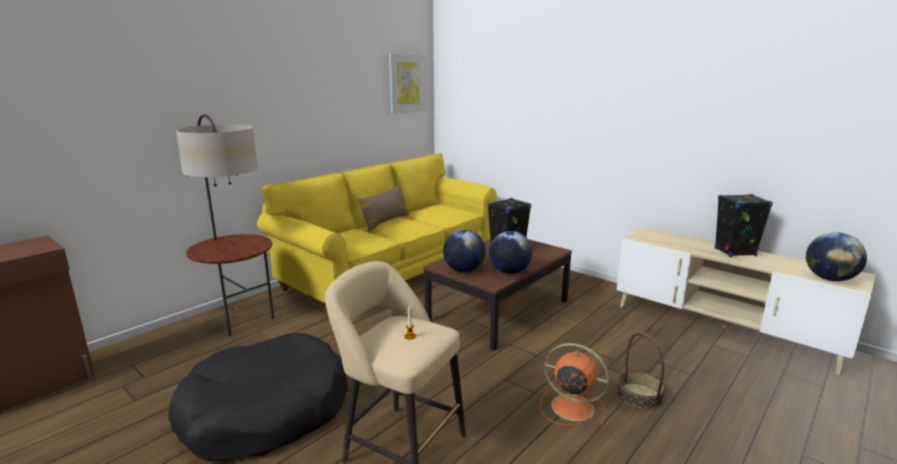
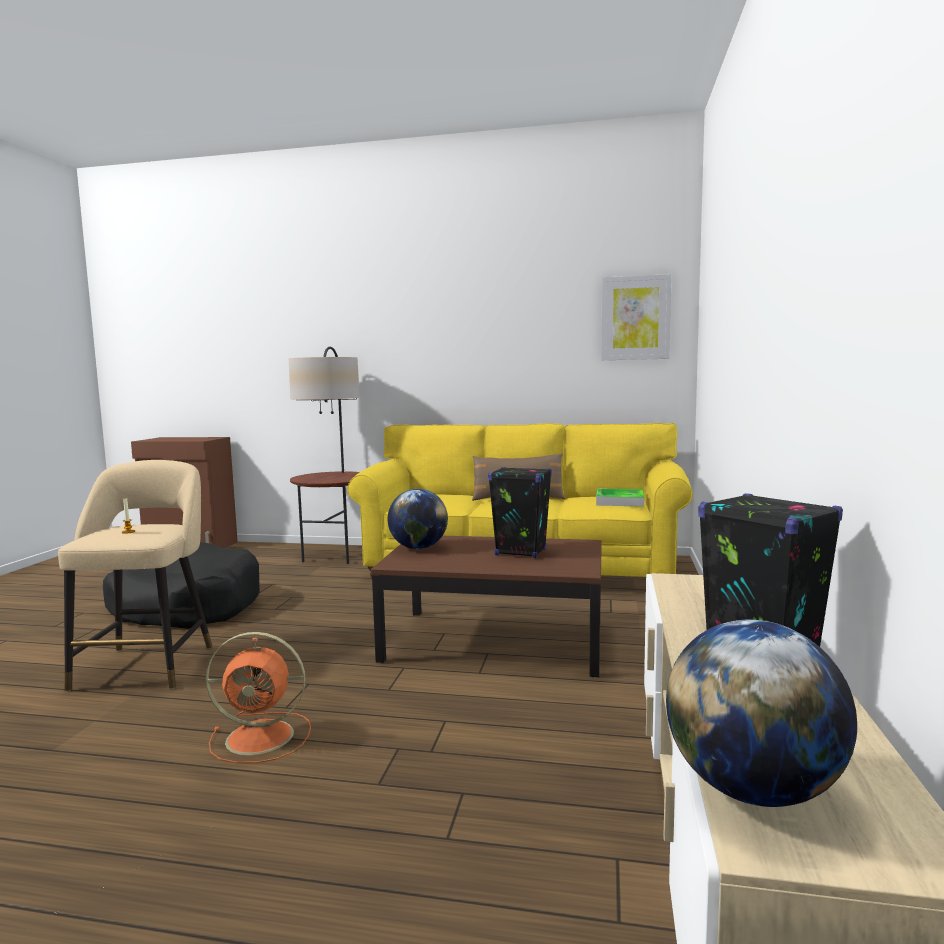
camera: 60 degrees right, 10 degrees down
(447, 208) = (619, 501): none -> tray
(509, 272) = (444, 564): globe -> none
(570, 407) = (263, 737): orange fan -> orange fan turned 90 degrees clockwise
(639, 396) = (326, 789): basket -> none

